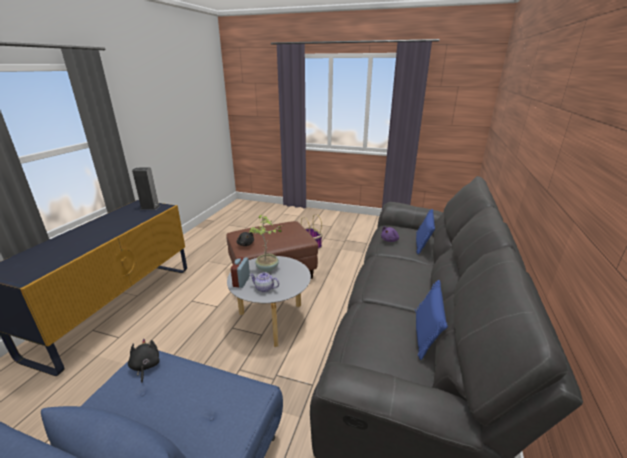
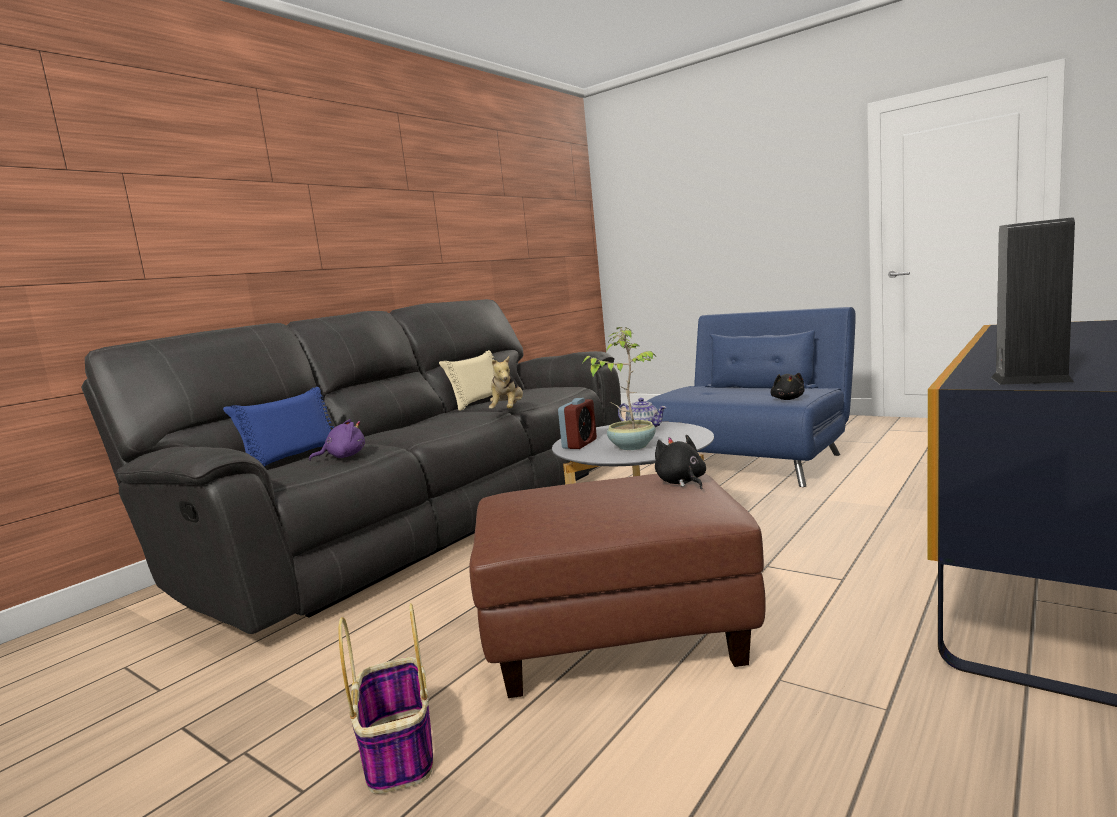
camera: 160 degrees left, 15 degrees down
(241, 281) = (684, 434): alarm clock -> alarm clock (579, 444)
(360, 294) = (508, 411): none -> plush toy
(426, 335) = (478, 402): blue pillow -> beige pillow

